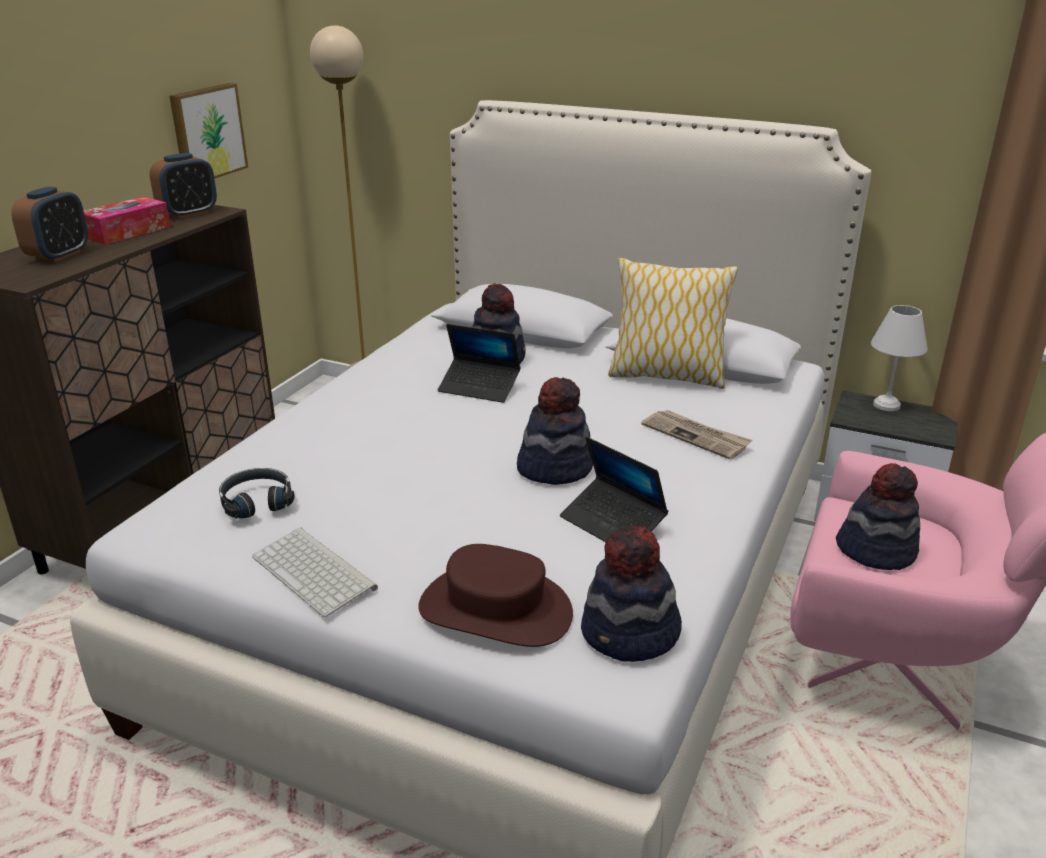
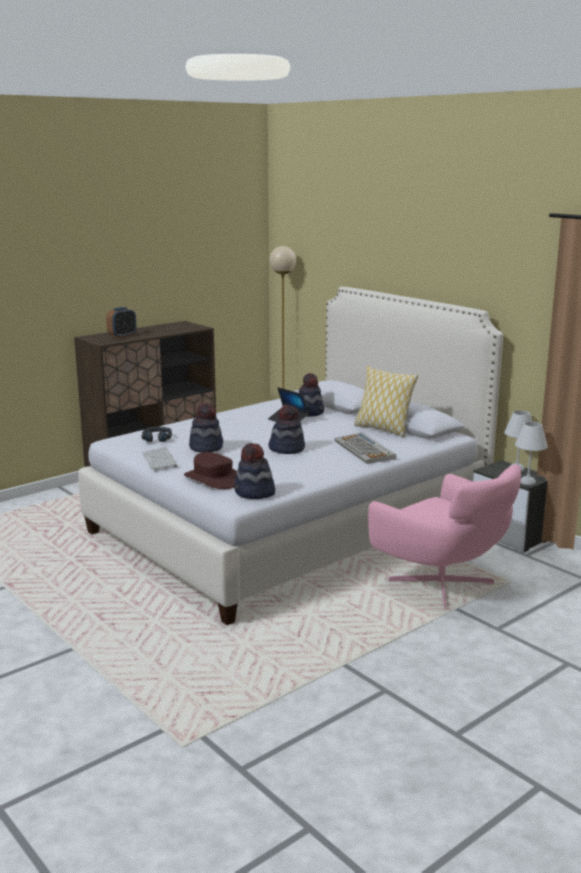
camera: 25 degrees right, 10 degrees down
(127, 232) = (156, 331): tissue box -> none
(188, 213) = (187, 327): alarm clock -> none
(206, 133) = (214, 293): picture -> none
(612, 523) = (288, 467): laptop -> none
(696, 436) = (365, 450): newspaper -> keyboard
(876, 550) = (425, 512): hat -> hat (206, 447)
(937, 432) = (528, 482): none -> white table lamp

